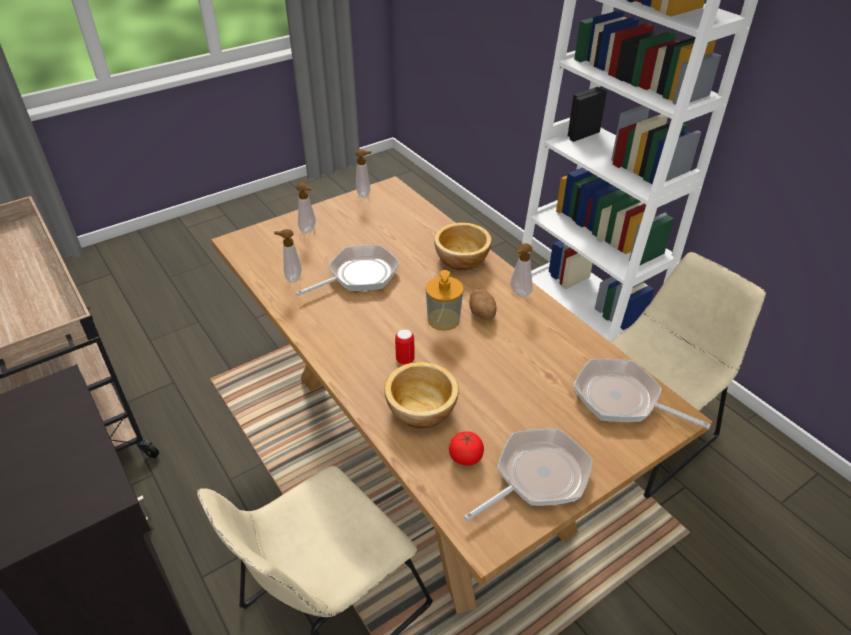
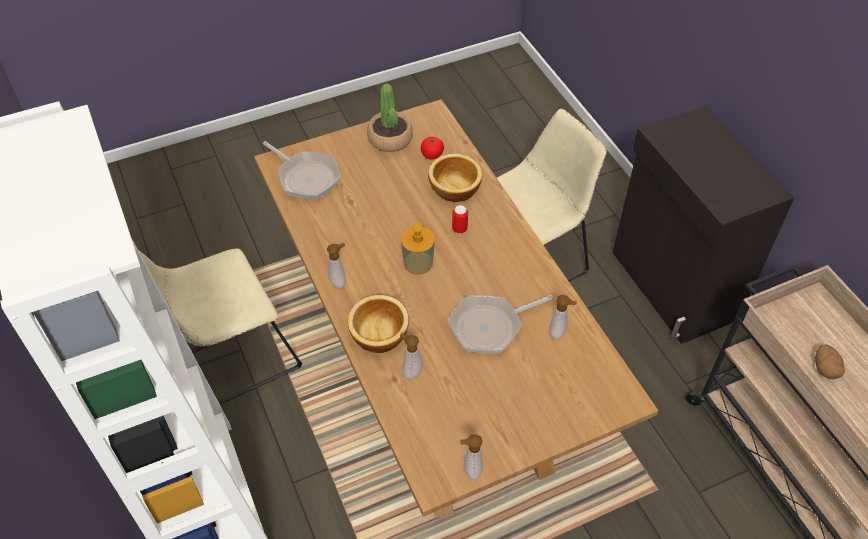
camera: 170 degrees left, 10 degrees up
(309, 230) = (543, 407): soap dispenser -> soap dispenser (411, 372)
(482, 314) = (382, 264): potato -> potato (825, 368)
(536, 477) = (390, 139): frying pan -> potted plant

